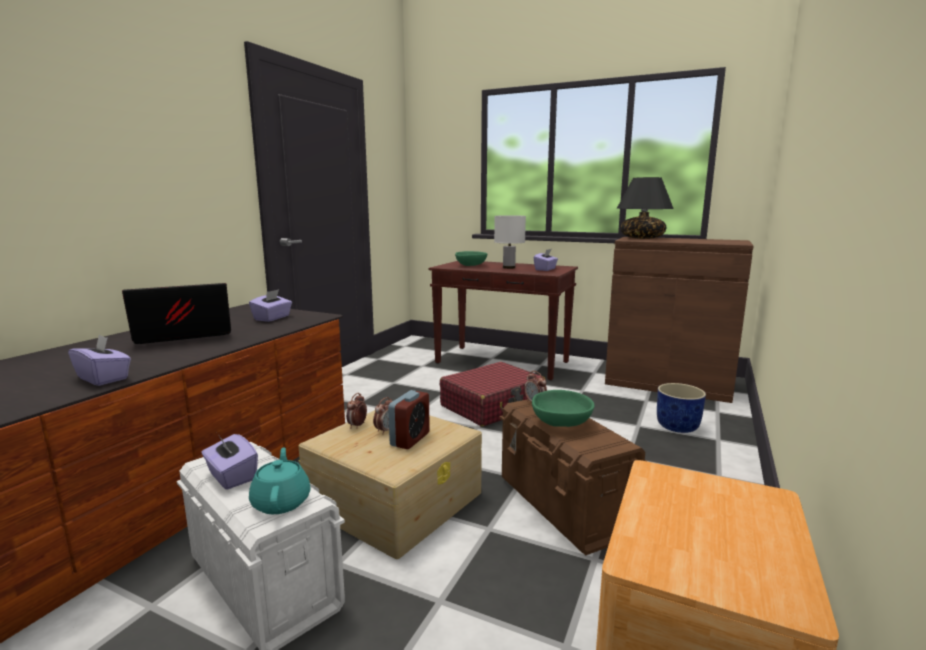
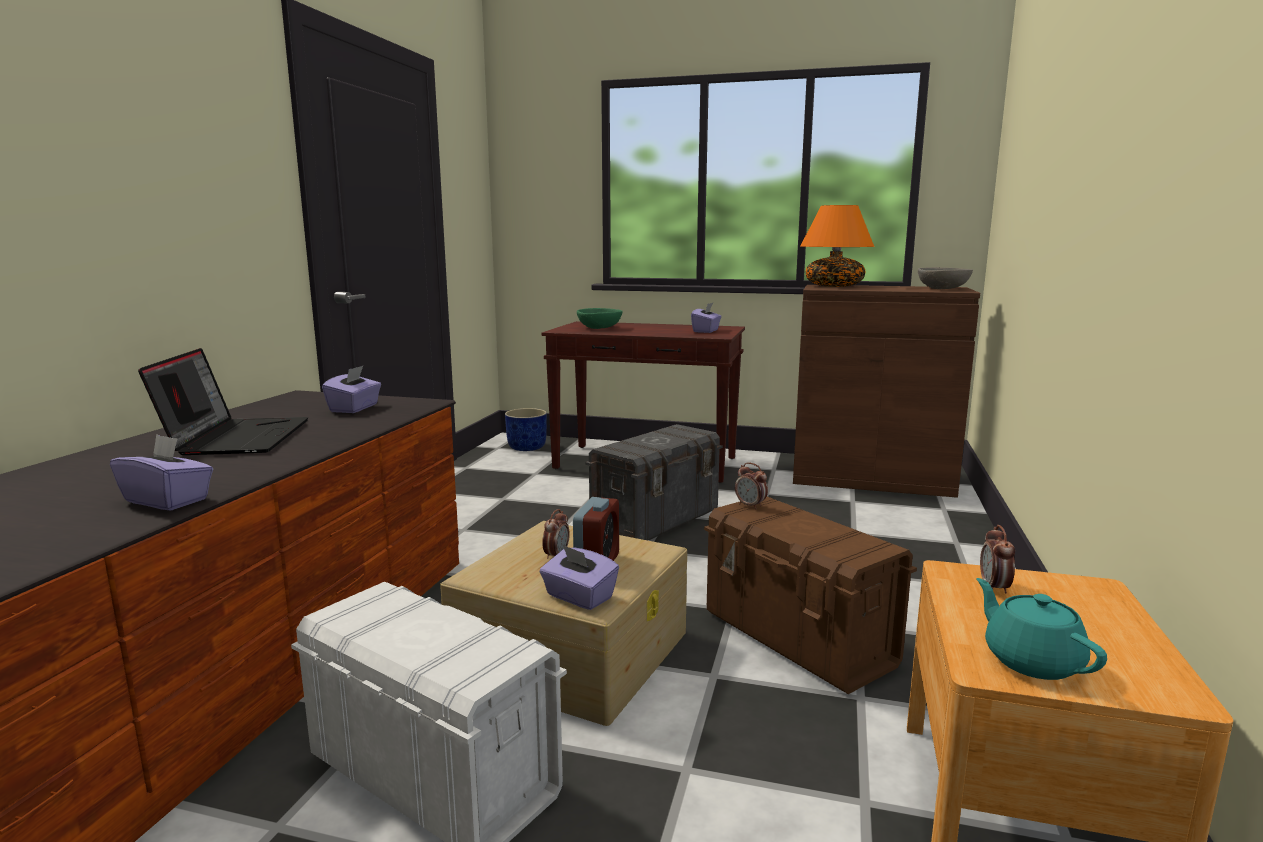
camera: 10 degrees left, 0 degrees up
(182, 336) = (236, 437): laptop -> laptop turned 120 degrees clockwise
(231, 476) = (386, 628): purple tissue box -> purple tissue box (579, 597)
(281, 502) = (480, 653): turquoise teapot -> turquoise teapot (1031, 661)
(357, 426) = (513, 553): alarm clock -> alarm clock (994, 588)
(493, 406) = (656, 521): red suitcase -> grey storage box
(509, 267) = (654, 330): white table lamp -> none
(560, 423) = (796, 528): green bowl -> none
(641, 238) = (833, 286): black table lamp -> orange table lamp
(677, 426) = (901, 530): blue planter -> blue planter (526, 447)
(725, 241) = (942, 289): none -> grey bowl

